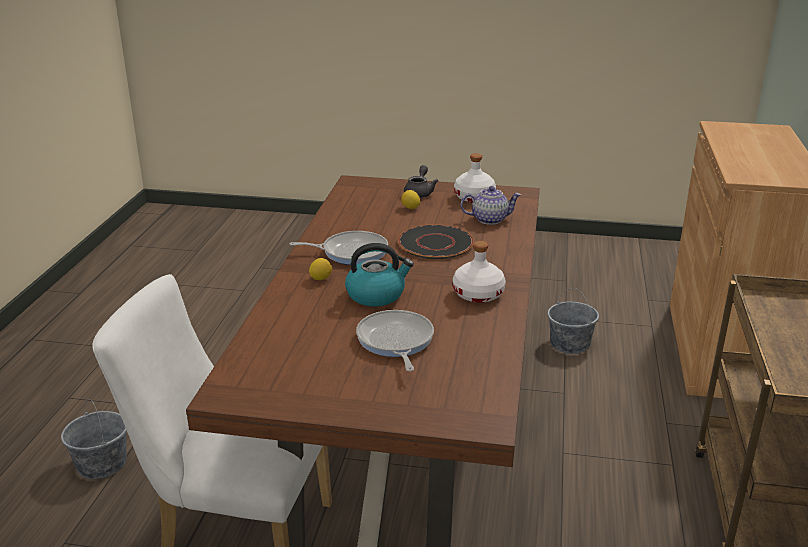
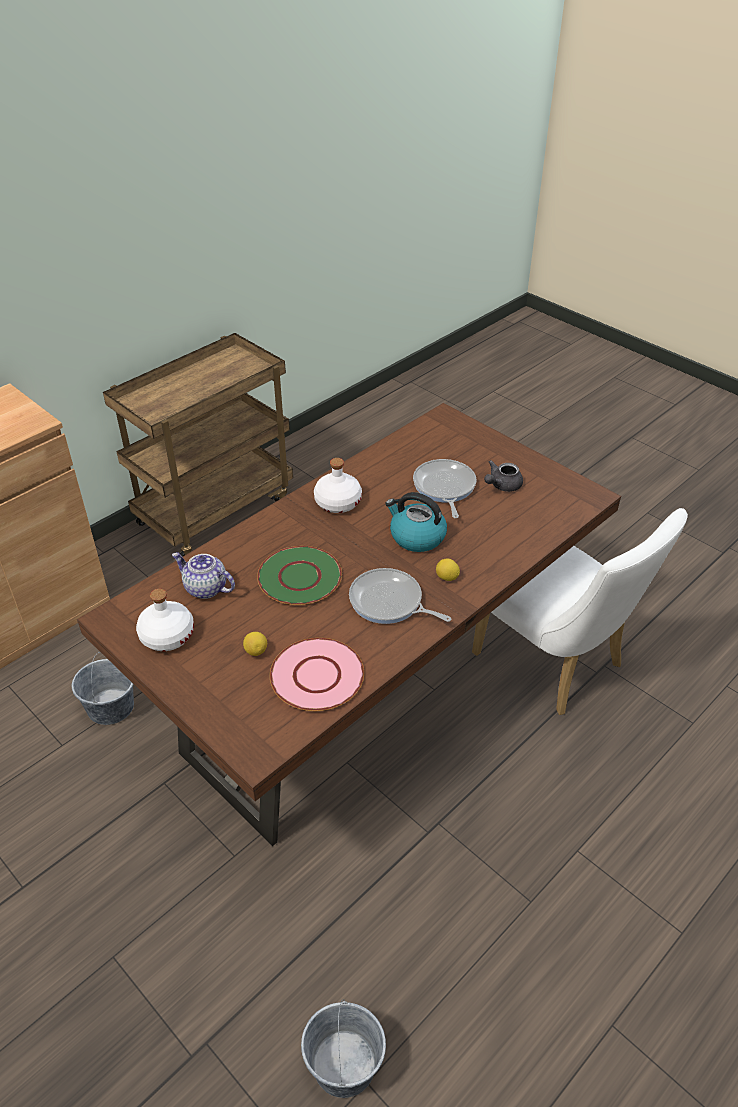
camera: 145 degrees left, 15 degrees up
(101, 463) = (653, 797): grey bucket -> grey bucket (344, 1064)
(357, 211) = (317, 675): none -> pink plate
(395, 341) = (444, 488): frying pan -> frying pan turned 150 degrees clockwise
(419, 193) = (210, 679): grey teapot -> grey teapot (502, 485)
(435, 243) = (300, 577): black plate -> green plate

